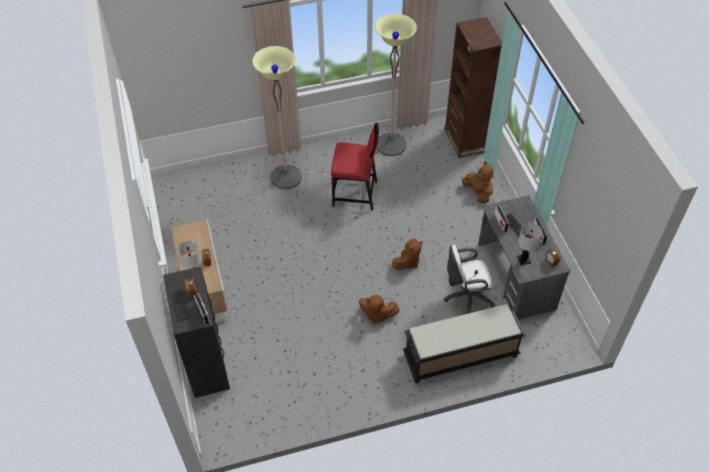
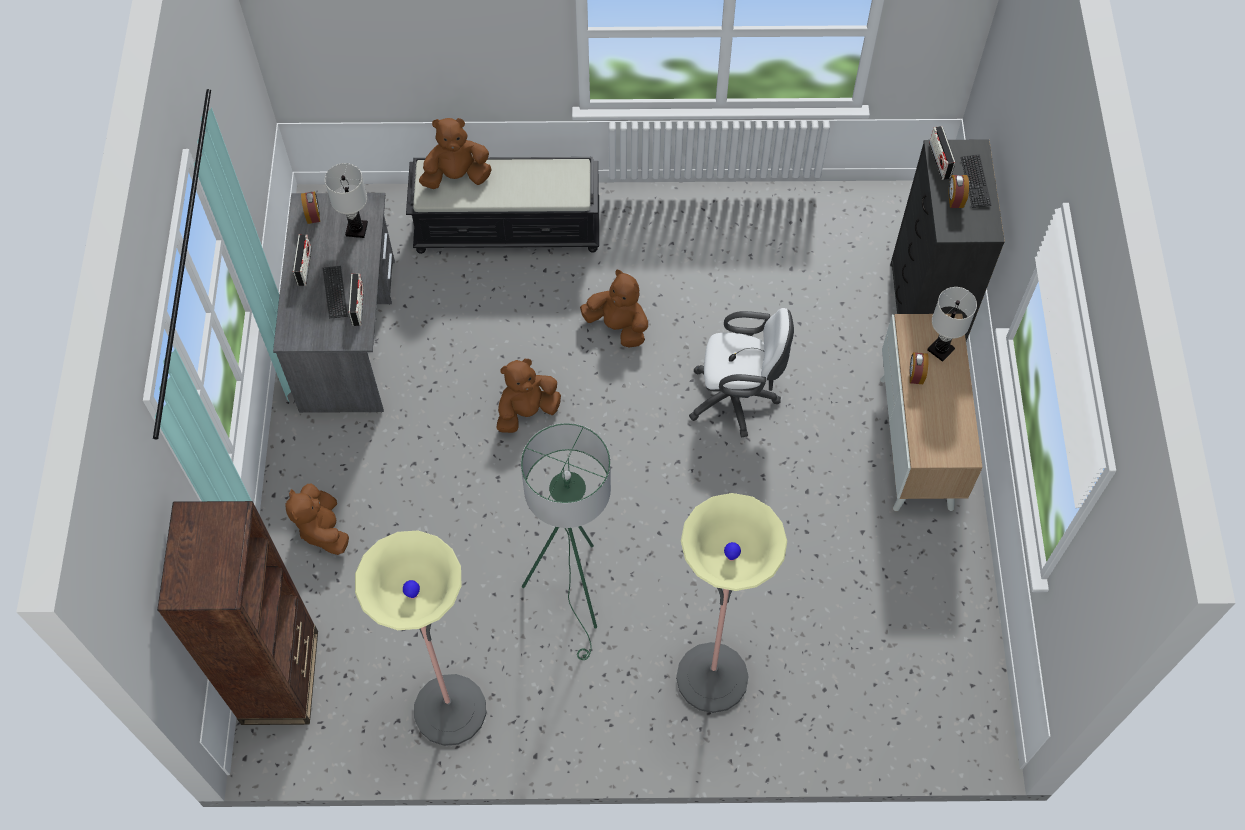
camera: 165 degrees left, 10 degrees up
(355, 194) = (575, 592): red chair -> green floor lamp
(466, 297) = (453, 319): white office chair -> white office chair (737, 398)
(492, 327) = (457, 176): none -> brown plush toy

